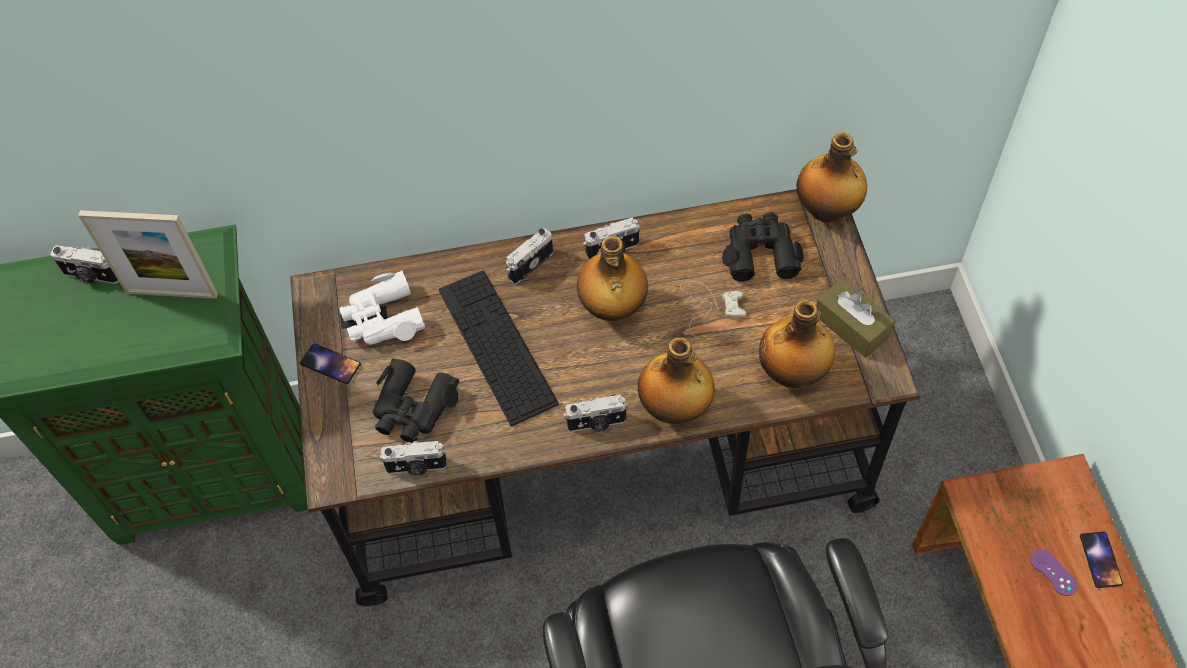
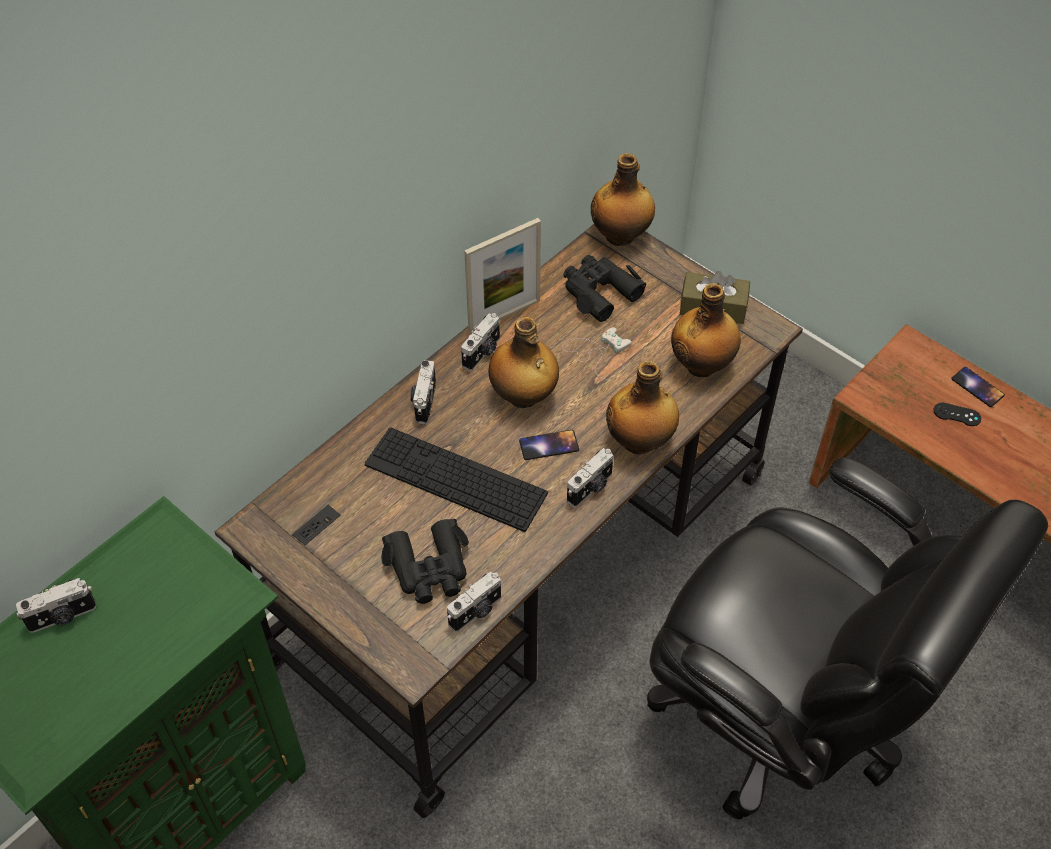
camera: 40 degrees left, 5 degrees down
(172, 293) = (161, 584): picture frame -> picture frame (504, 315)
(330, 364) = (322, 579): phone -> phone (549, 445)
(383, 318) = (336, 515): white binoculars -> none
(1053, 572) = (957, 414): purple game controller -> black game controller

